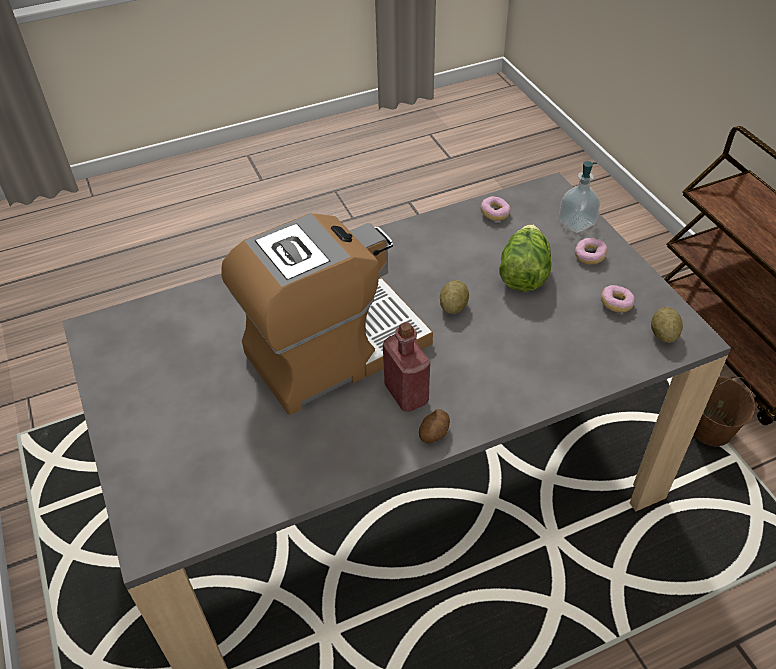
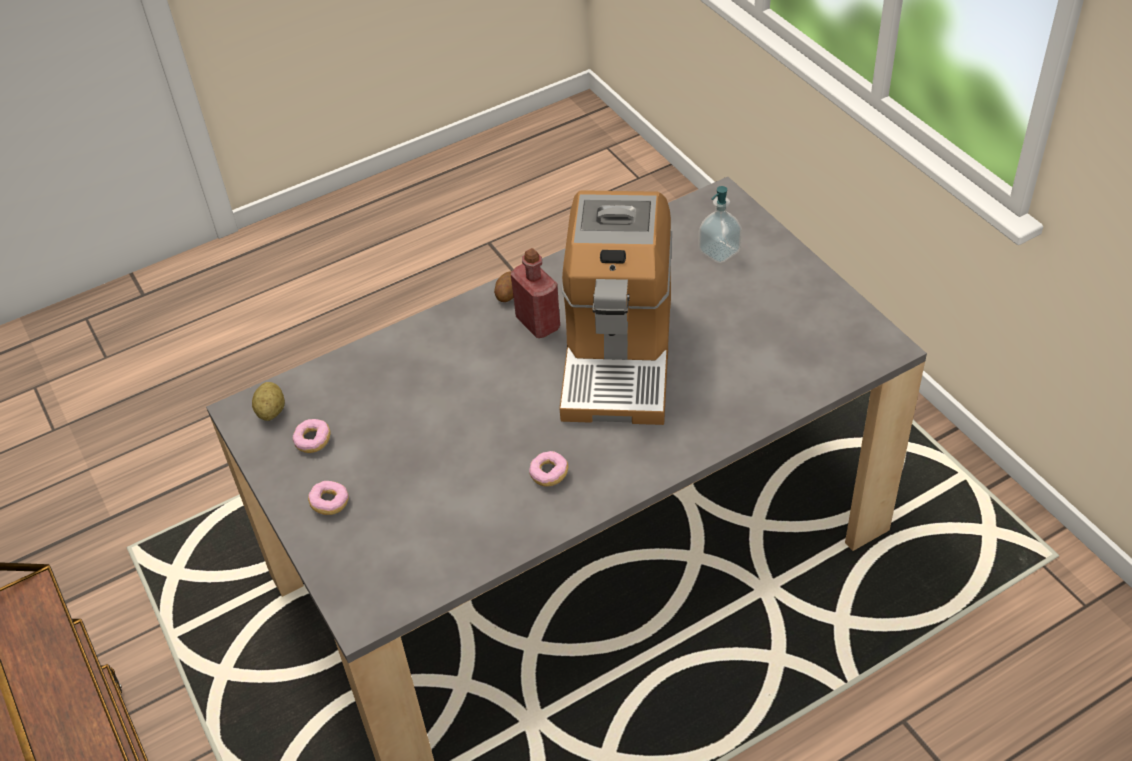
camera: 175 degrees right, 0 degrees up
(334, 350) = (618, 355): coffee machine -> coffee machine turned 45 degrees counterclockwise
(453, 306) = (497, 417): potato -> none
(494, 214) = (446, 559): donut -> donut (549, 474)
(523, 272) = (414, 470): lettuce -> none
(576, 223) = (336, 556): soap dispenser -> soap dispenser (719, 252)
(709, 430) = (189, 669): brown bucket -> none

